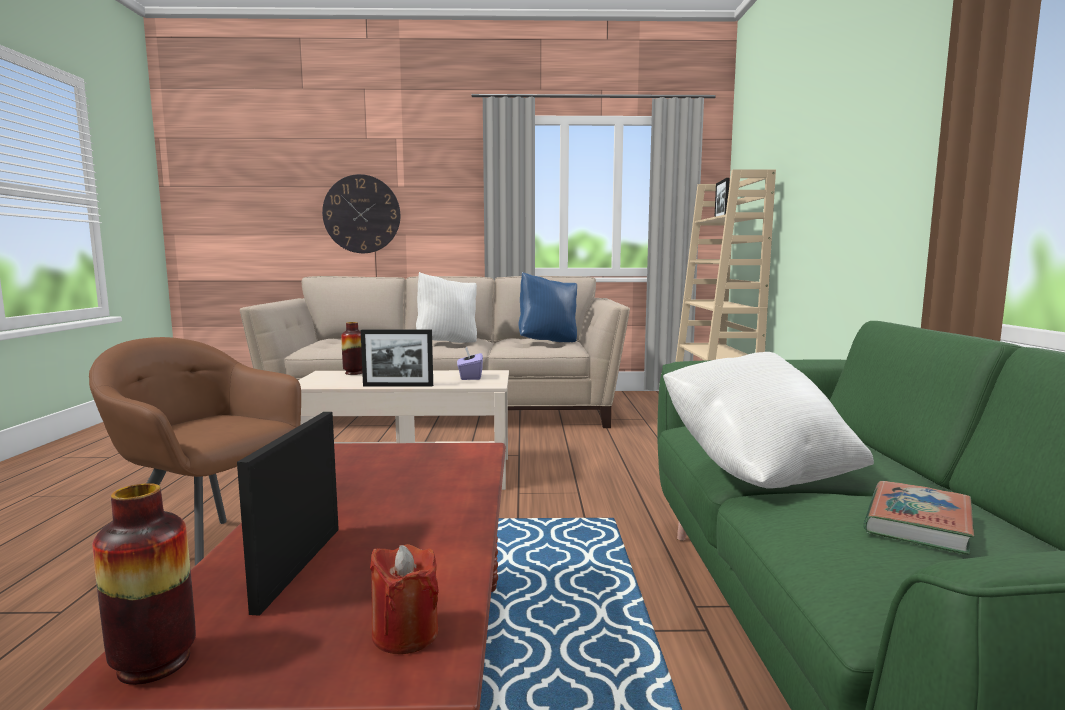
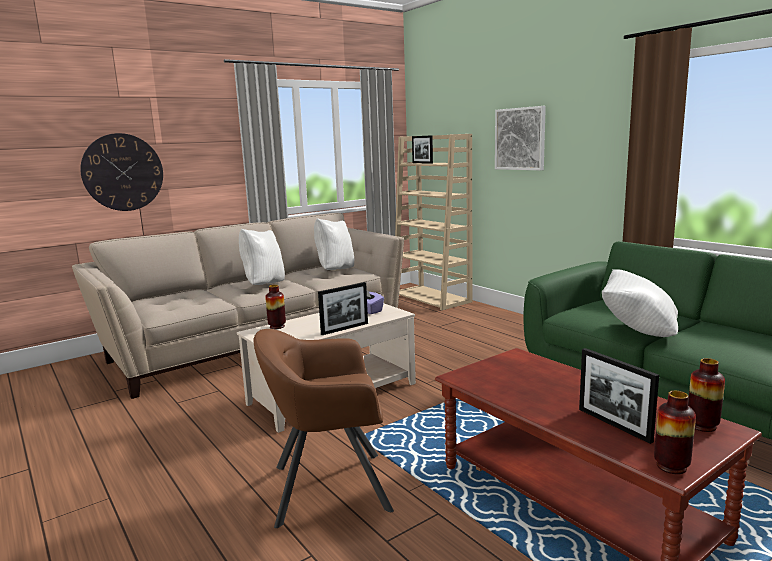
camera: 35 degrees left, 5 degrees up
(405, 634) = (702, 426): red candle -> vase
(548, 342) = (335, 270): blue pillow -> white pillow
(825, 167) = (520, 139): none -> picture
(917, 523) = (727, 336): book -> none

